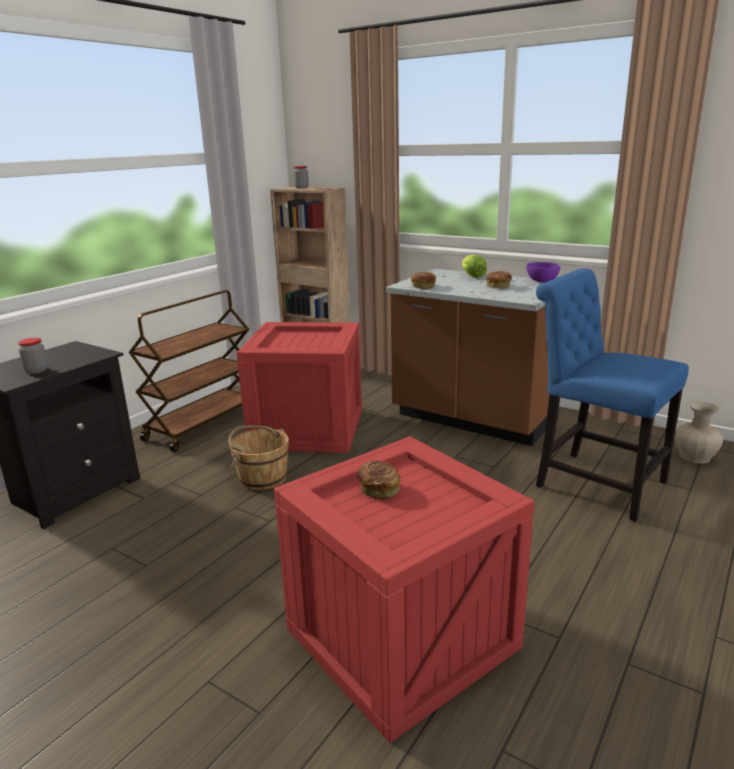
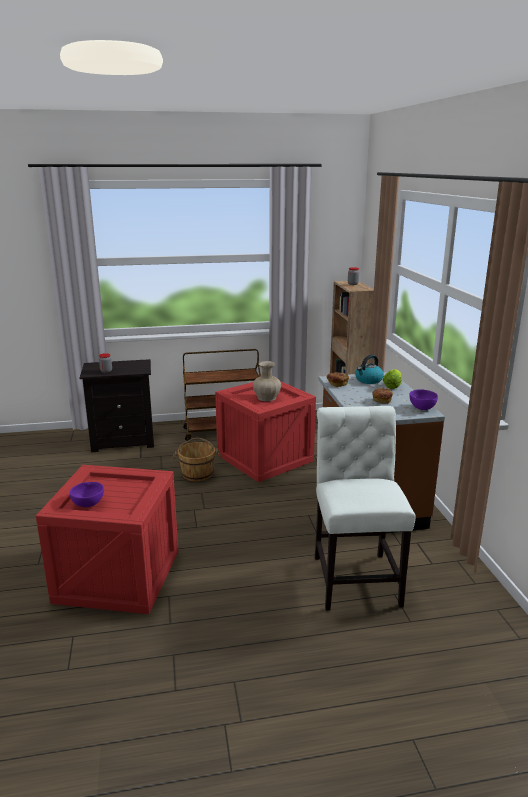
camera: 45 degrees right, 0 degrees up
(378, 488) = (115, 486): bread -> none
(403, 524) = (89, 504): none -> purple bowl
(439, 278) = (368, 380): none -> kettle
(594, 482) = (355, 577): blue chair -> white chair
(695, 456) = (469, 609): beige vase -> beige vase (267, 398)

